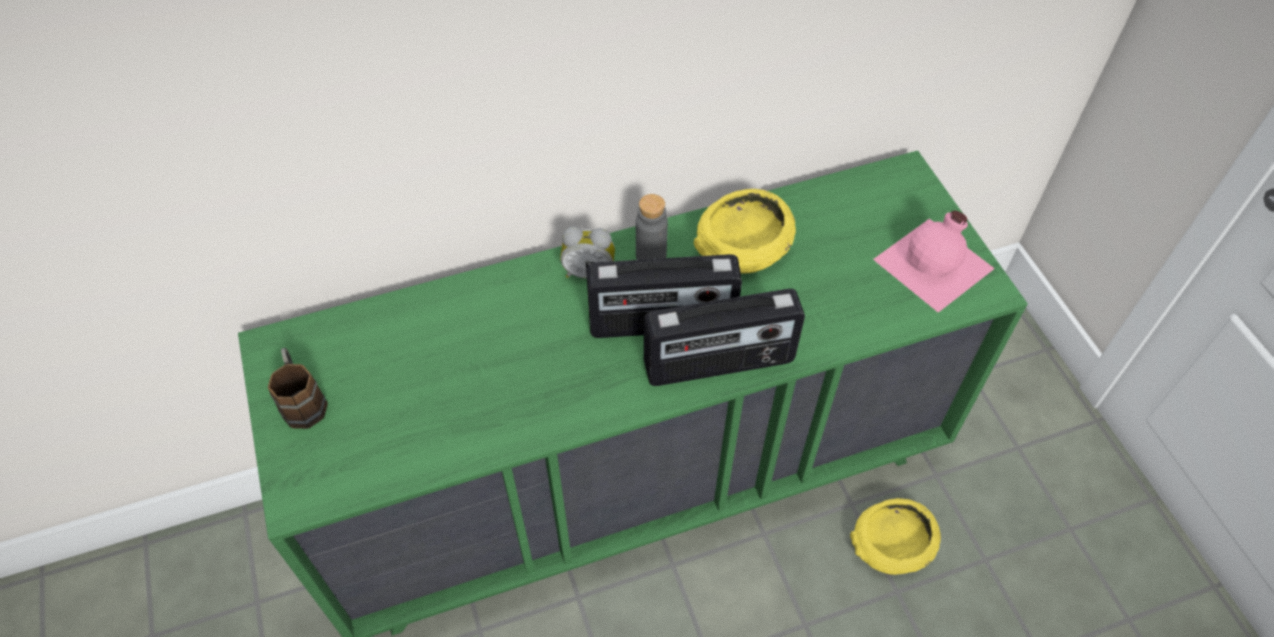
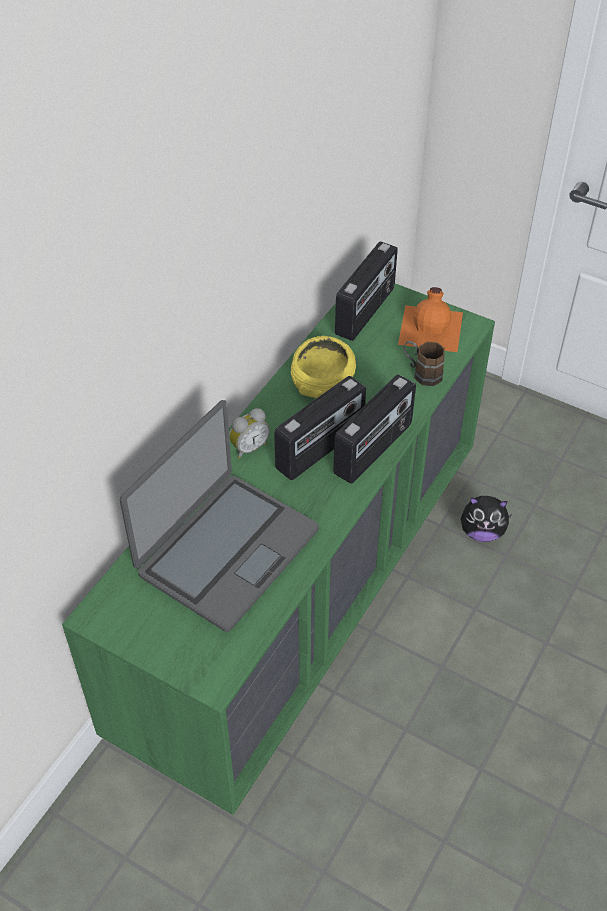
camera: 40 degrees left, 5 degrees down
(302, 400) = (153, 630): brown mug -> brown mug (421, 373)
(452, 368) = (226, 551): none -> laptop
(651, 256) = (275, 417): grey bottle -> none
(873, 199) = (366, 312): none -> radio
(892, 545) = (482, 532): yellow bowl -> plush toy
(935, 264) = (432, 327): pink bottle -> orange bottle

